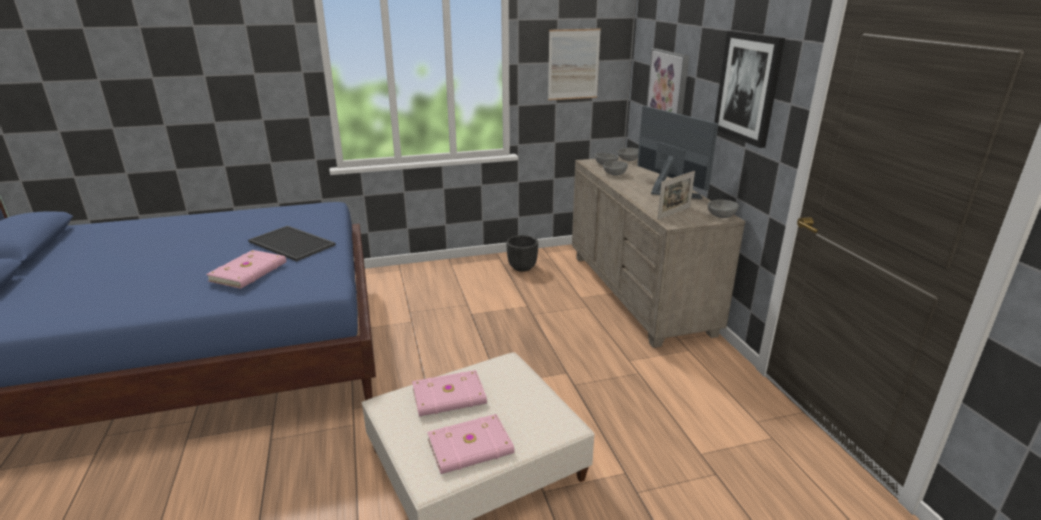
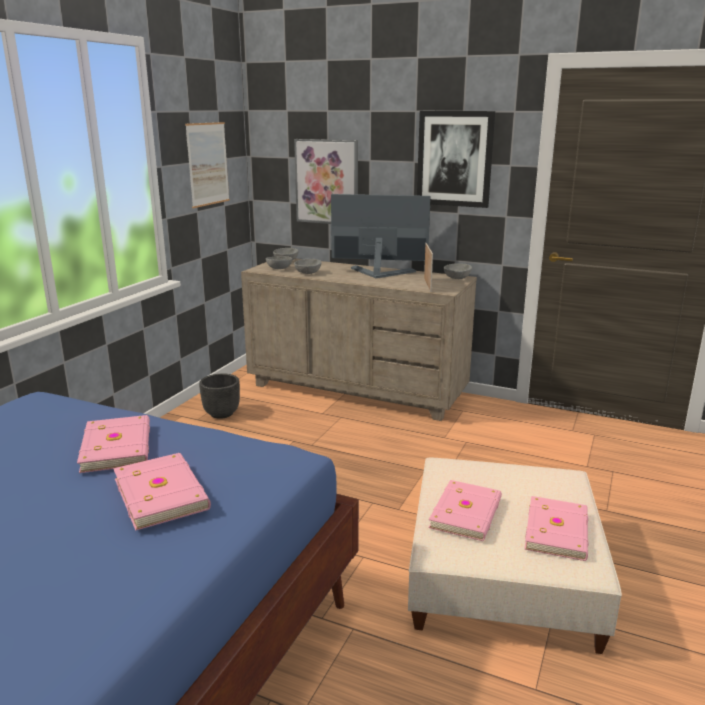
camera: 50 degrees left, 5 degrees down
(293, 243) = (118, 447): tray -> pink book

